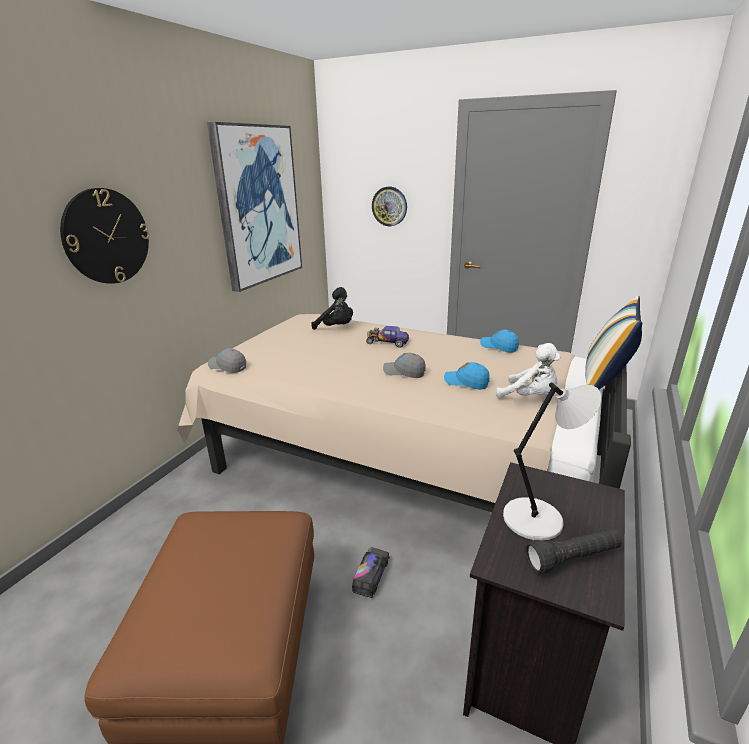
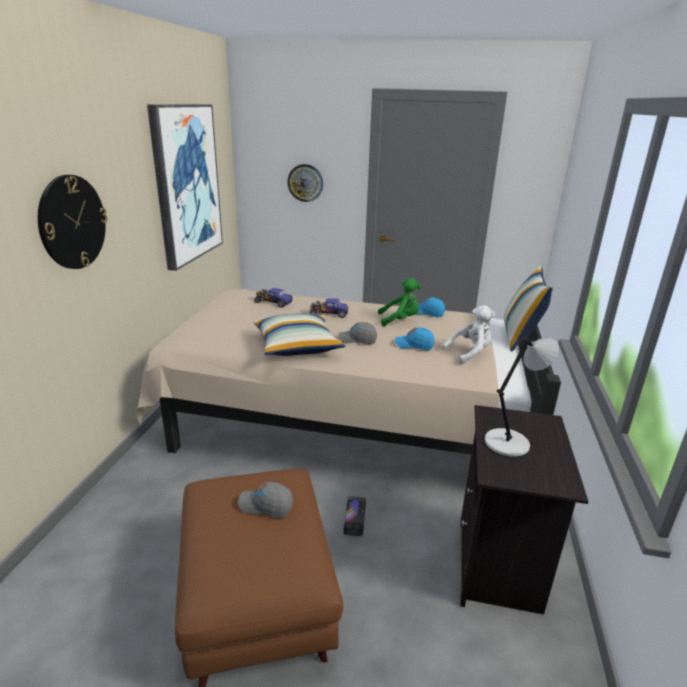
camera: 15 degrees left, 0 degrees up
(228, 367) = (187, 345): grey cap -> grey cap (266, 506)
(336, 328) = (273, 302): black plush toy -> toy car
(336, 375) = (297, 346): none -> pillow
(463, 353) = (400, 320): none -> green plush toy
(530, 397) = (469, 353): white plush toy -> white plush toy turned 45 degrees counterclockwise
(572, 558) = (542, 465): black flashlight -> none

